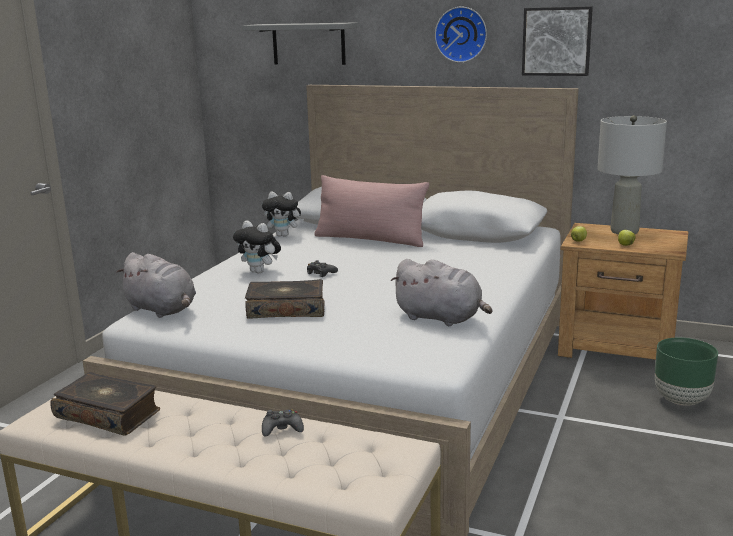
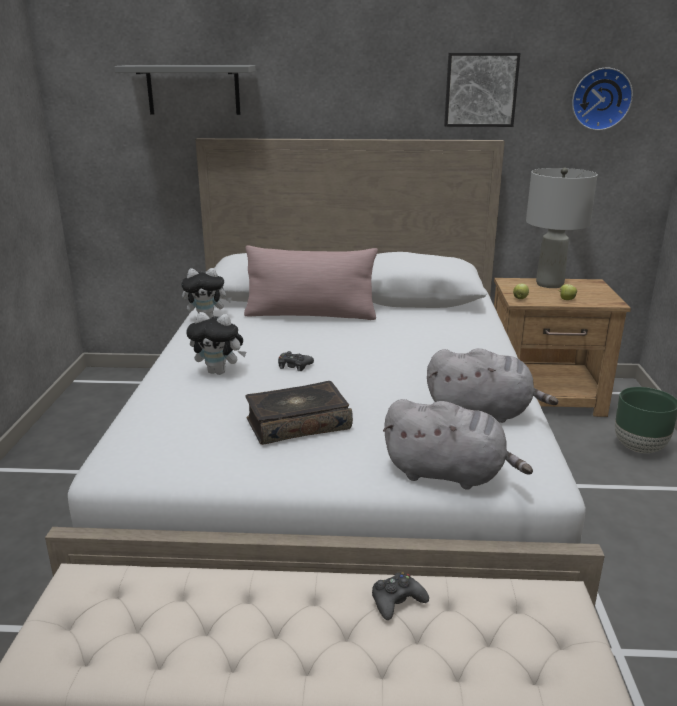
camera: 20 degrees left, 5 degrees up
(108, 414) = (143, 626): book -> none
(162, 310) = (137, 446): grey plush toy -> grey plush toy (449, 474)
(461, 34) = (377, 81): wall clock -> wall clock (600, 99)

